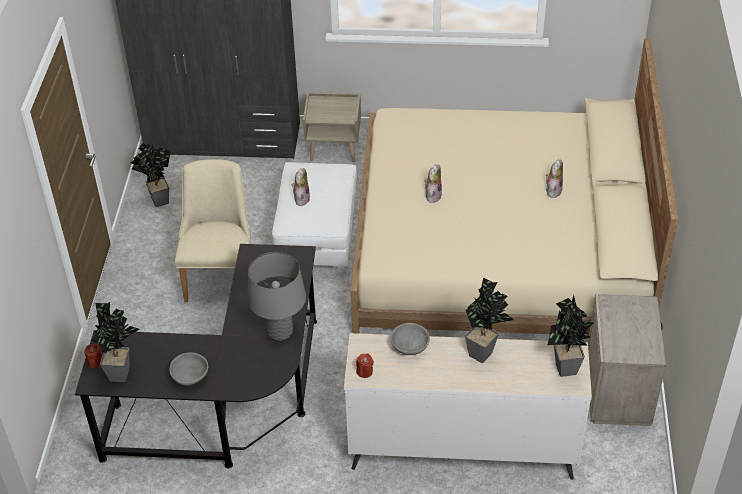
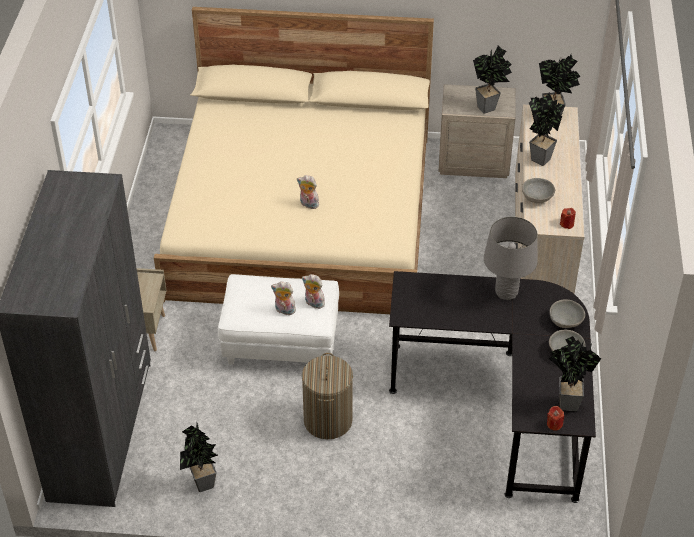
camera: 90 degrees left, 0 degrees up
(221, 274) = (328, 420): beige chair -> laundry basket
(234, 379) = (565, 321): none -> grey bowl
(553, 190) = (307, 131): plush toy -> plush toy (313, 303)
(617, 338) = (489, 108): none -> potted plant

